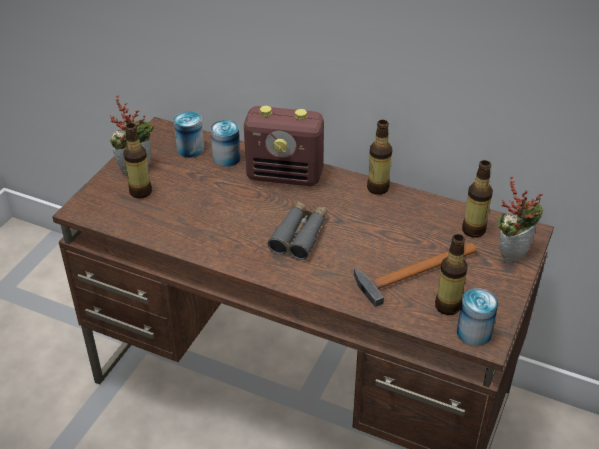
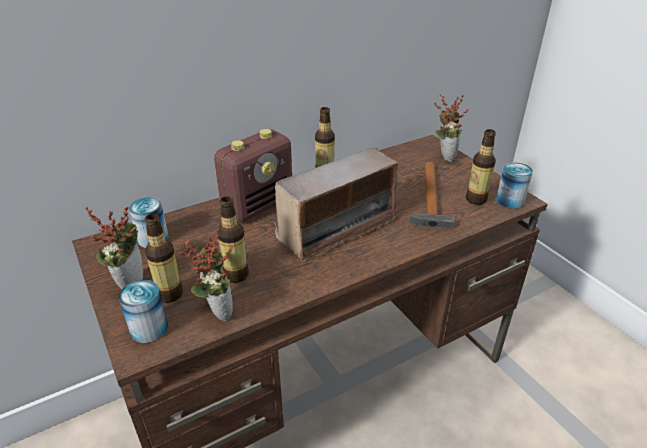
camera: 55 degrees left, 5 degrees down
(143, 222) = (216, 311): none -> potted plant
(226, 158) = (195, 224): can -> can (149, 328)
(299, 235) = (338, 228): grey binoculars -> radio
(473, 230) = (409, 159): bottle -> bottle (236, 275)

